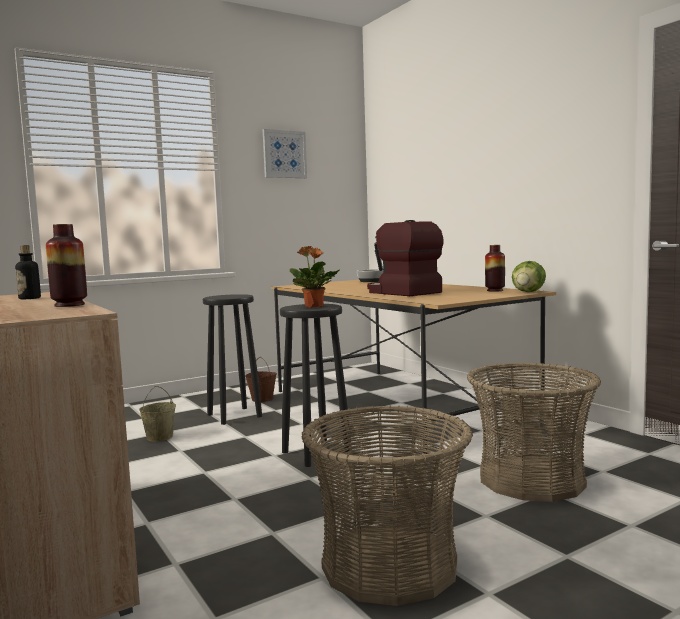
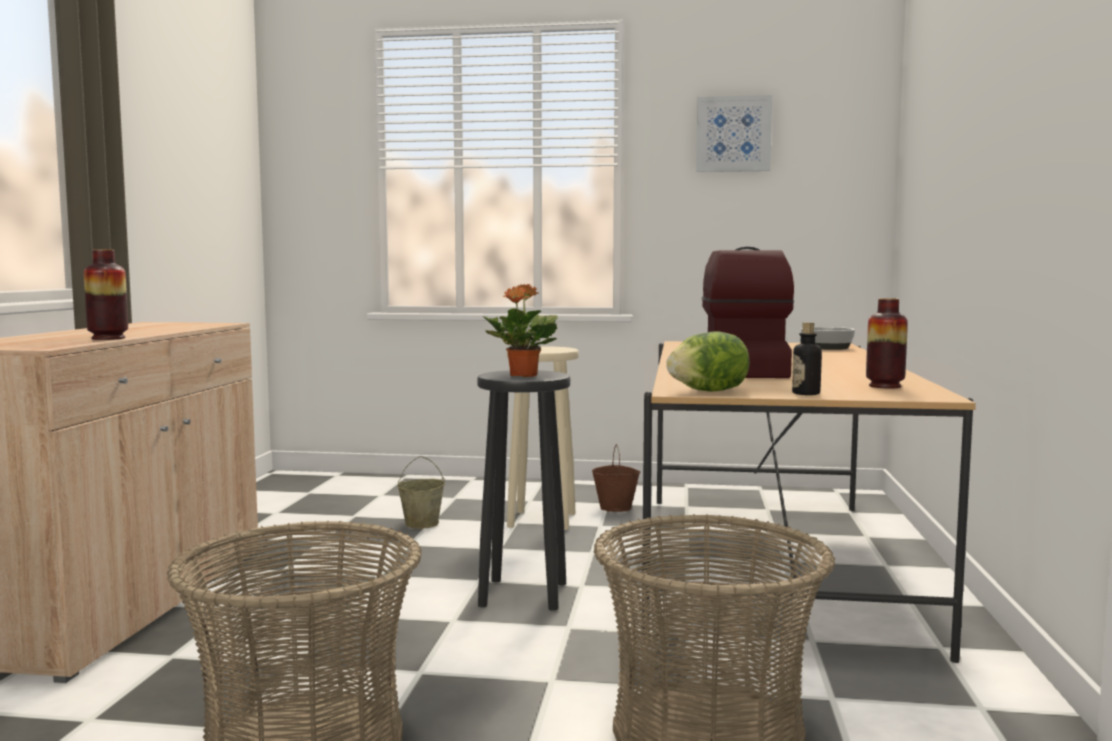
camera: 40 degrees right, 0 degrees up
(29, 298) = (163, 328): bottle -> bottle (806, 393)
(234, 415) = (542, 520): black stool -> beige stool
(528, 292) = (914, 397): lettuce -> lettuce (708, 391)

